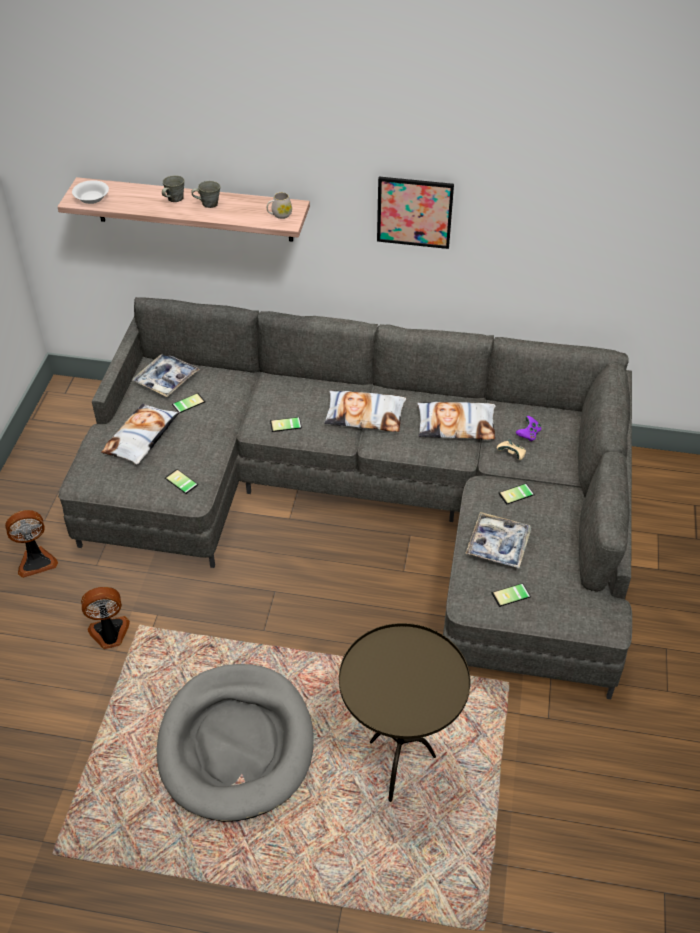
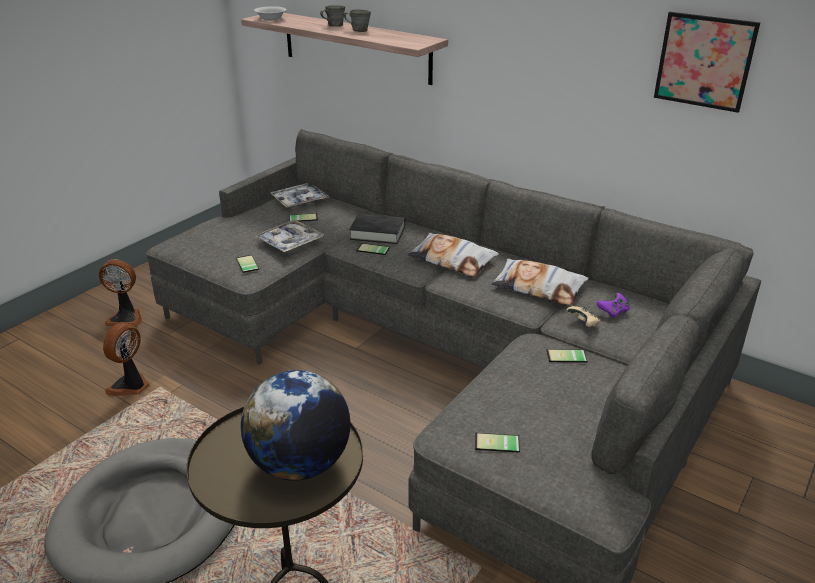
camera: 25 degrees right, 15 degrees down
(109, 634) = (131, 386): fan -> fan turned 75 degrees counterclockwise
(142, 438) = (244, 230): pillow -> none
(275, 401) = (377, 233): none -> black book
(279, 215) = (412, 41): white mug -> none
(414, 212) = (541, 55): picture -> picture (704, 61)
(423, 677) = (300, 464): none -> globe
(498, 545) = (514, 393): tray -> tray (290, 242)

